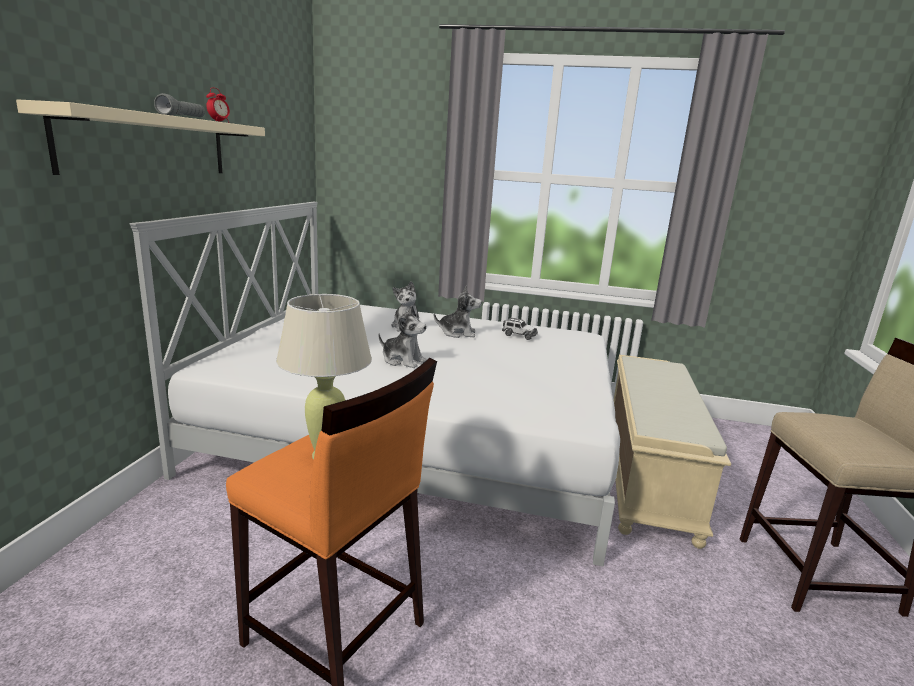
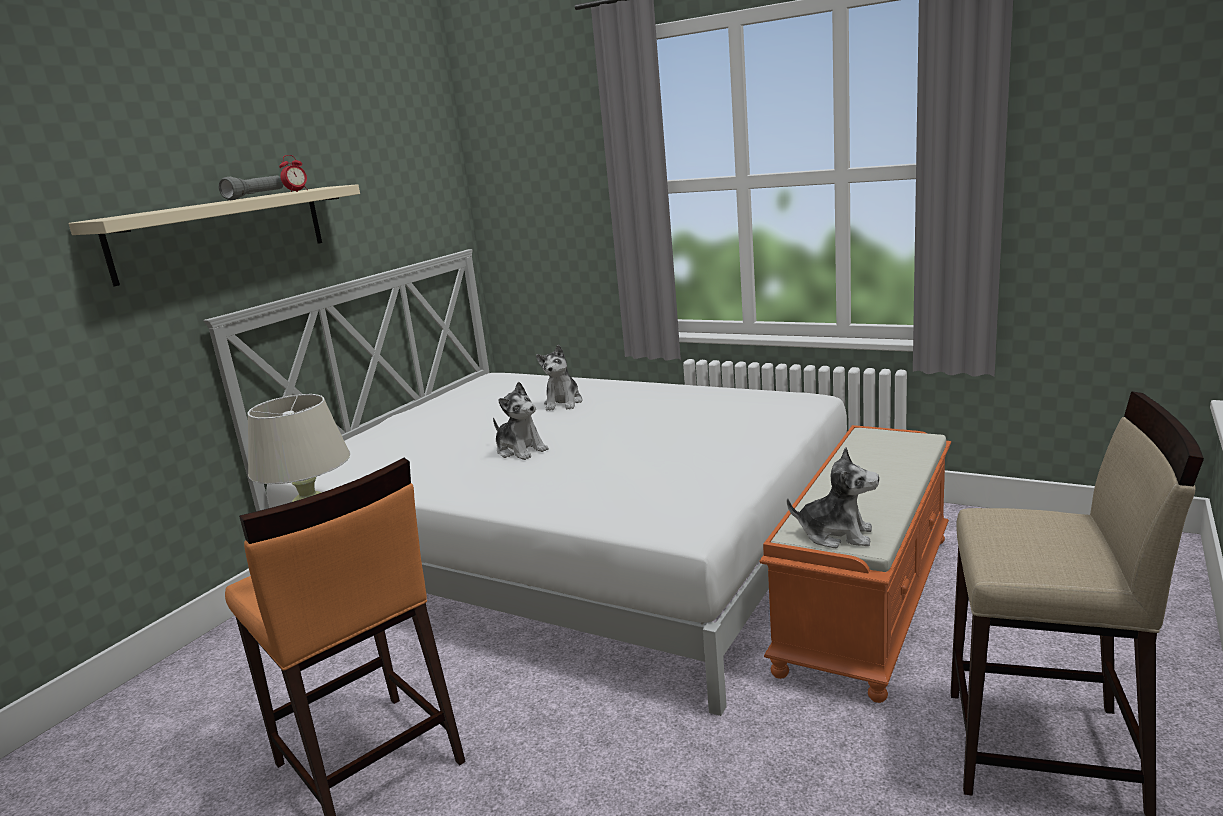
camera: 20 degrees right, 0 degrees up
(457, 333) = (622, 408): plush toy -> plush toy (836, 534)
(519, 335) = (704, 406): toy car -> none
(645, 474) = (865, 599): beige bench -> orange bench

